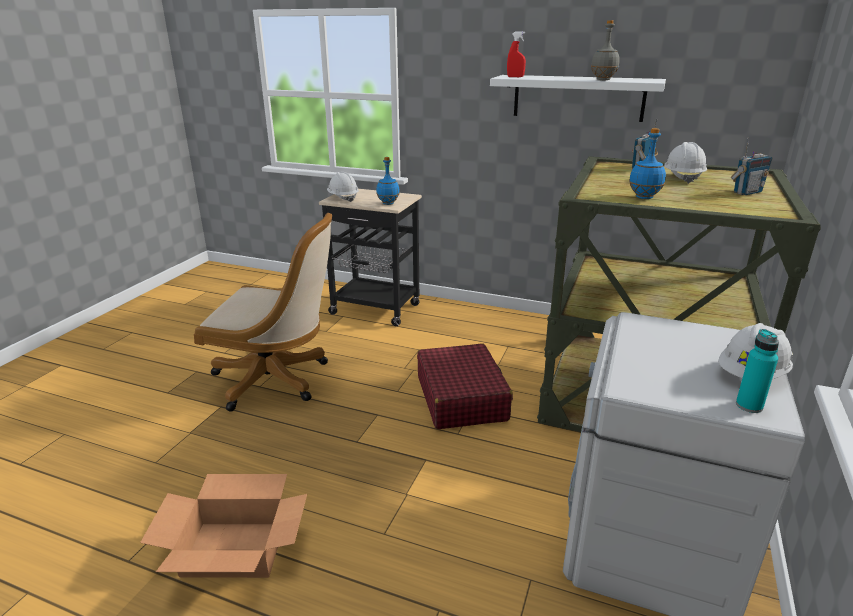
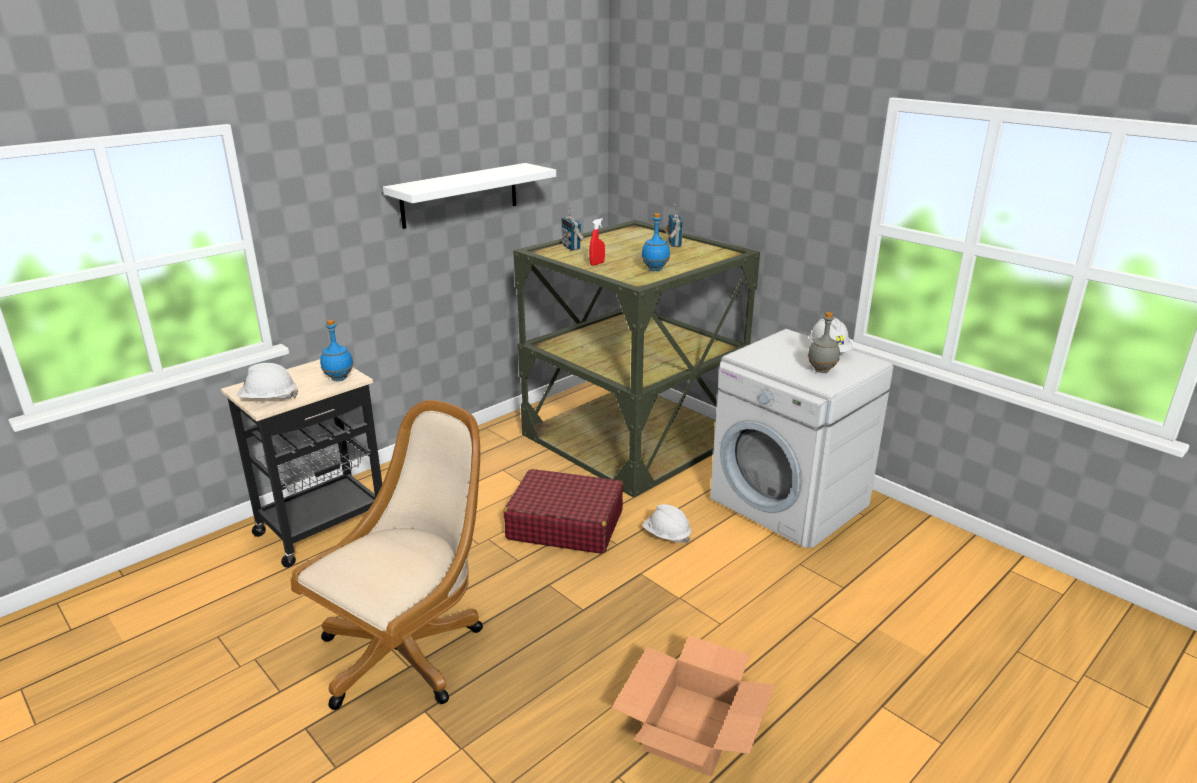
camera: 65 degrees left, 0 degrees up
(515, 77) = (421, 187): red spray bottle -> red spray bottle (597, 264)
(603, 80) = (503, 174): grey bottle -> grey bottle (821, 370)
(682, 178) = (617, 246): white hard hat -> white hard hat (666, 535)
(749, 406) = (860, 363): turquoise bottle -> none

